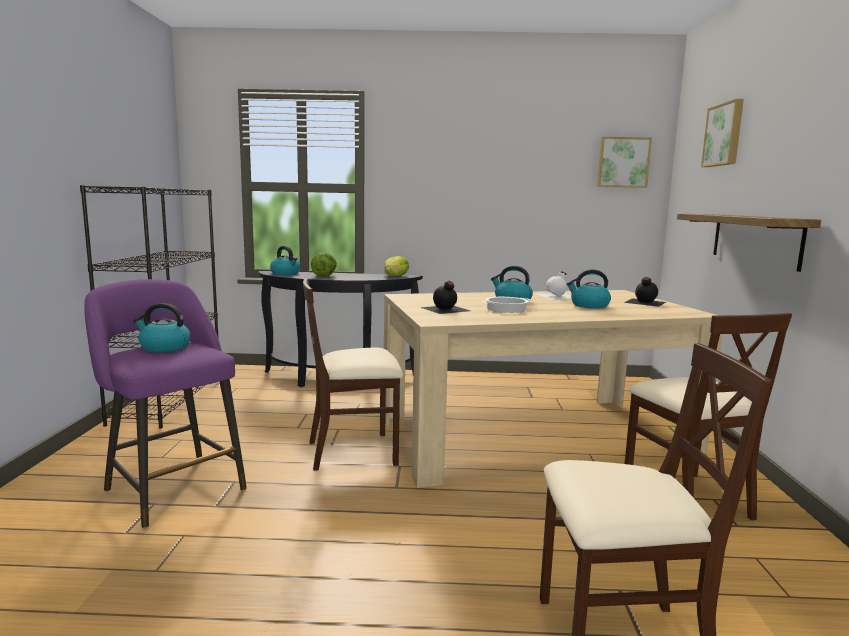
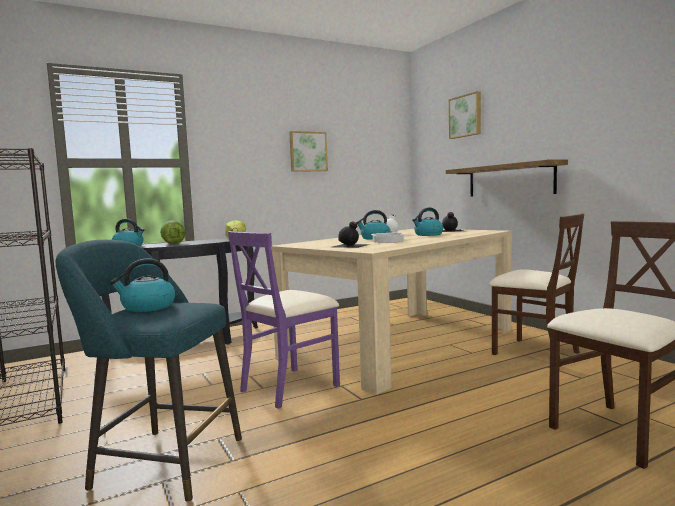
camera: 30 degrees left, 5 degrees down
(172, 487) = (162, 462): purple stool -> turquoise stool
(353, 451) = (290, 387): beige chair -> purple chair
(623, 162) = (383, 139): picture -> picture (307, 151)

